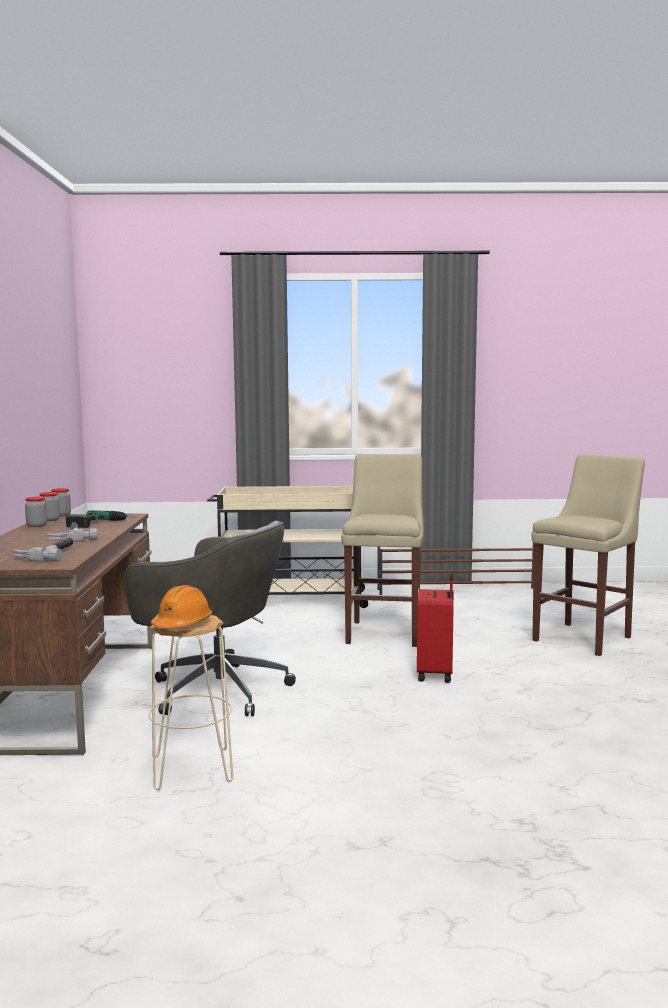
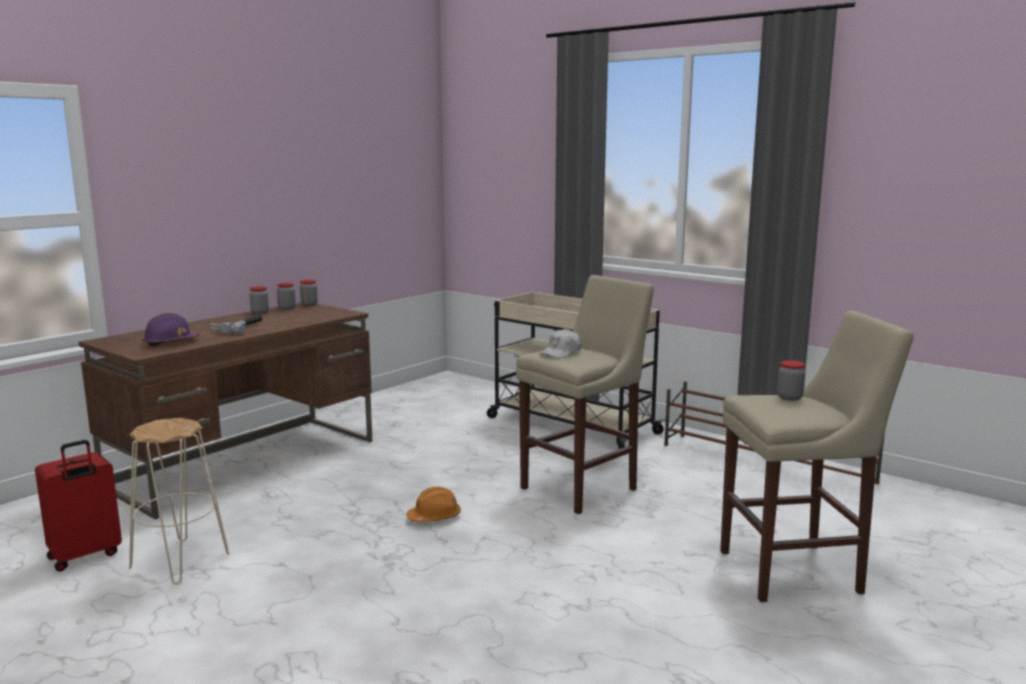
camera: 40 degrees right, 5 degrees up
(48, 554) = (170, 342): hammer -> purple hard hat
(102, 524) = (301, 319): power drill -> none
(182, 624) = (154, 429): orange hard hat -> orange hard hat (434, 517)
(215, 690) = (331, 497): grey office chair -> none
(374, 517) = (561, 353): none -> white cap
(436, 674) = (530, 552): red suitcase -> red suitcase (85, 556)
(570, 515) = (789, 397): none -> jar

